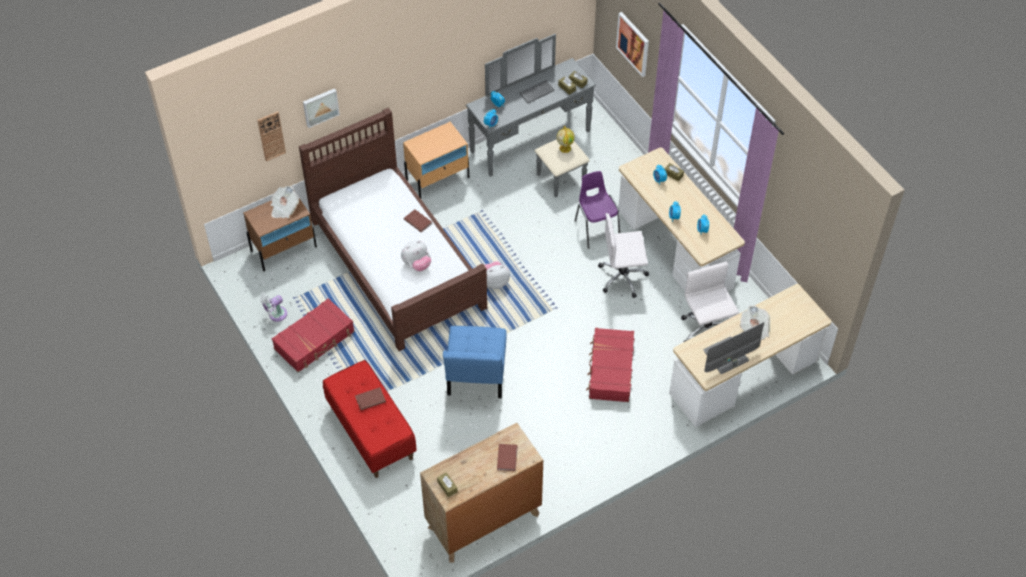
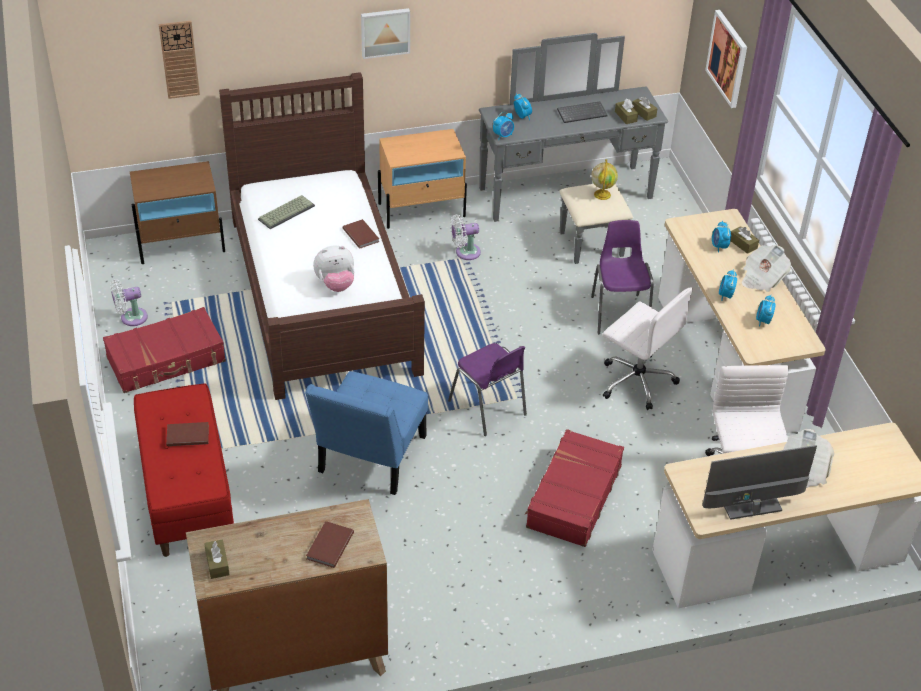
camera: 15 degrees right, 10 degrees down
(284, 208) = (185, 178): newspaper -> newspaper (762, 278)
(320, 107) = (257, 36): picture -> picture (385, 32)
(360, 215) = (286, 212): none -> keyboard
(479, 206) = (465, 252): none -> white fan
(495, 282) = (449, 345): plush toy -> none
(537, 322) = (488, 409): none -> purple chair
(623, 277) = (636, 380): white office chair -> white office chair turned 150 degrees counterclockwise

